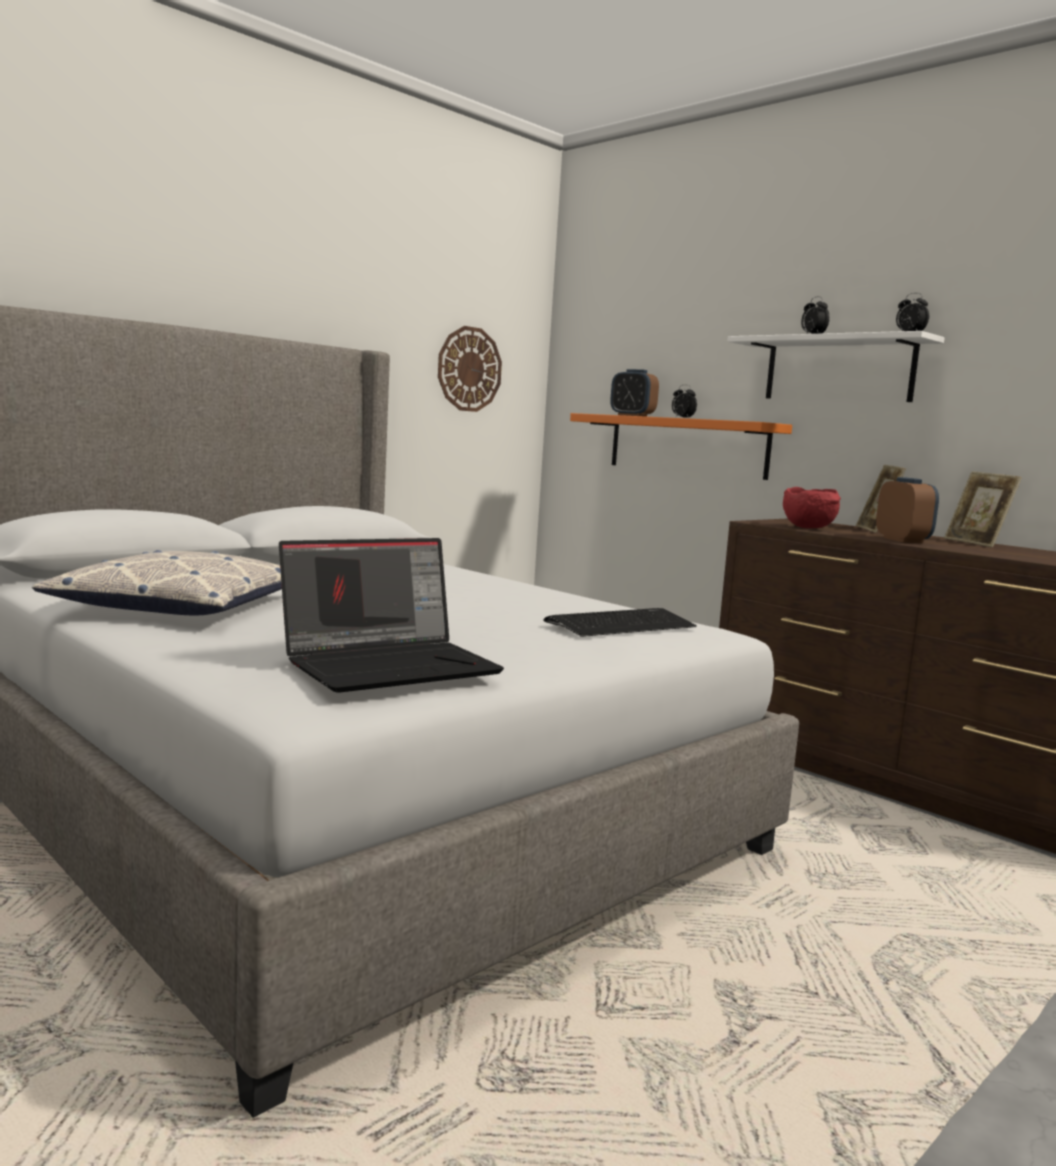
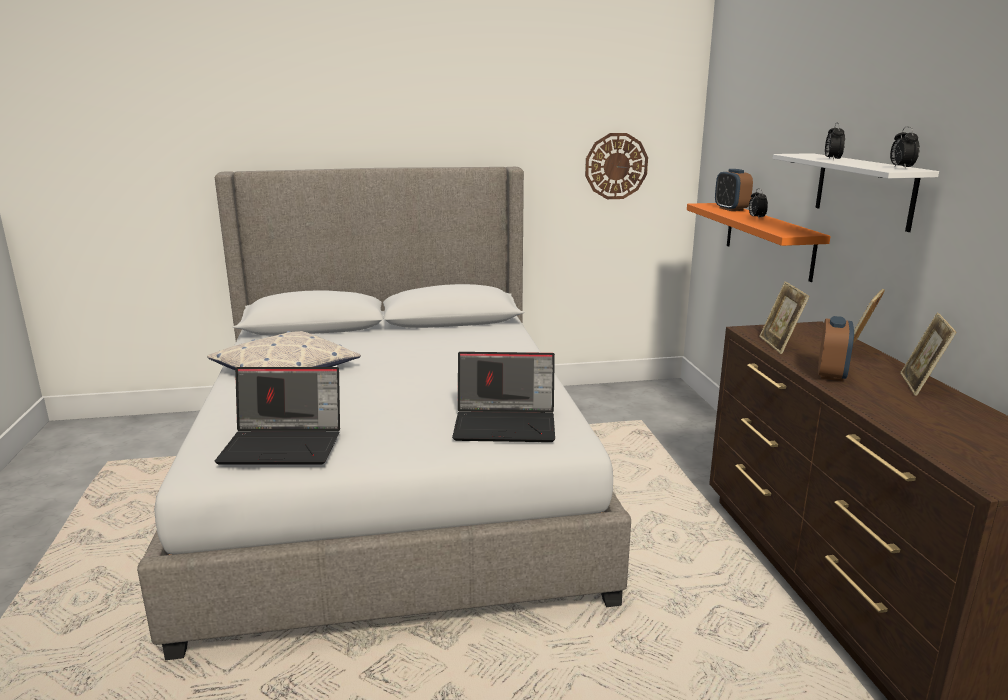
camera: 35 degrees right, 10 degrees up
(621, 625) = (506, 424): keyboard -> laptop
(810, 528) = (779, 345): red bowl -> picture frame

